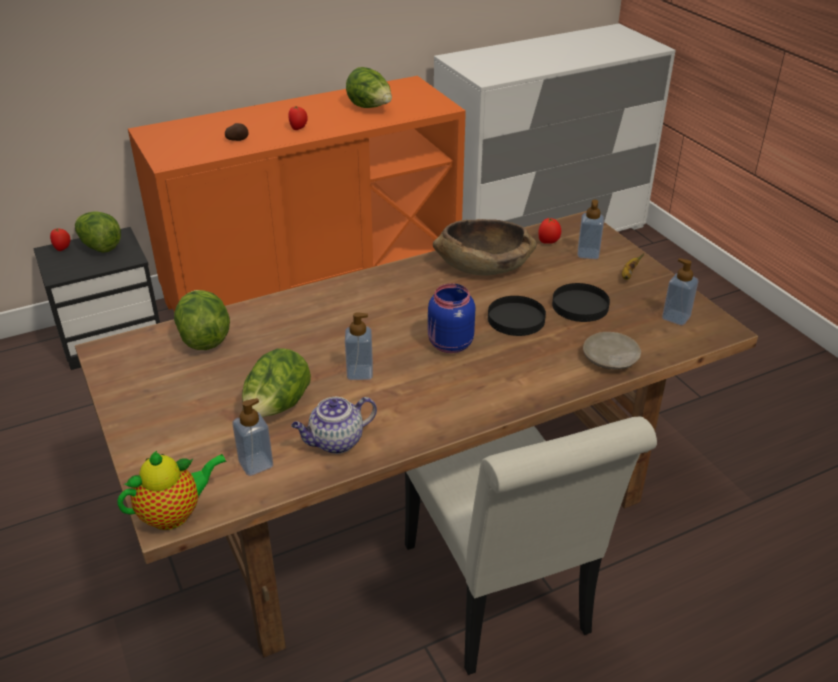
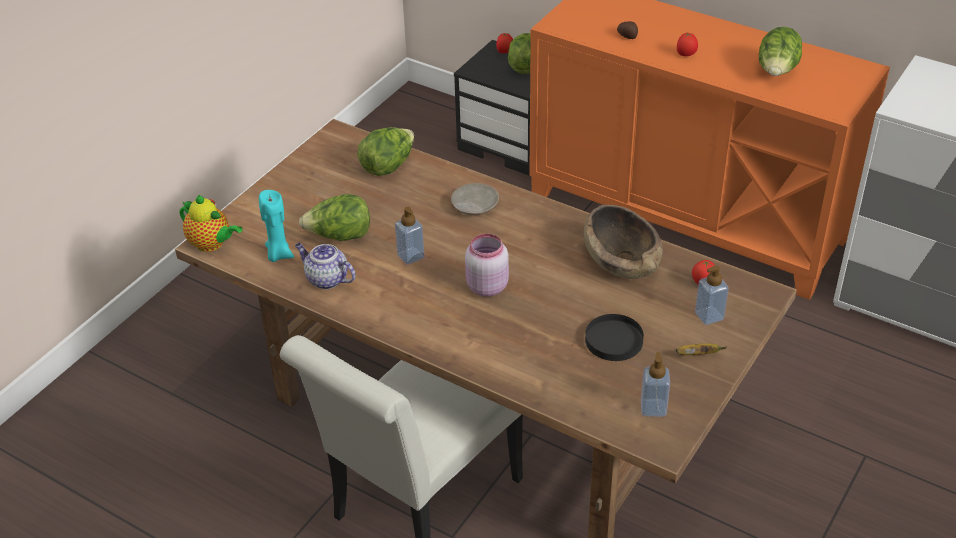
camera: 60 degrees right, 5 degrees up
(256, 464) = (278, 254): soap dispenser -> turquoise candle
(449, 344) = (486, 286): blue jar -> pink jar
(516, 319) = (556, 309): black plate -> none
(610, 359) = (547, 385): beige plate -> beige plate (474, 205)

